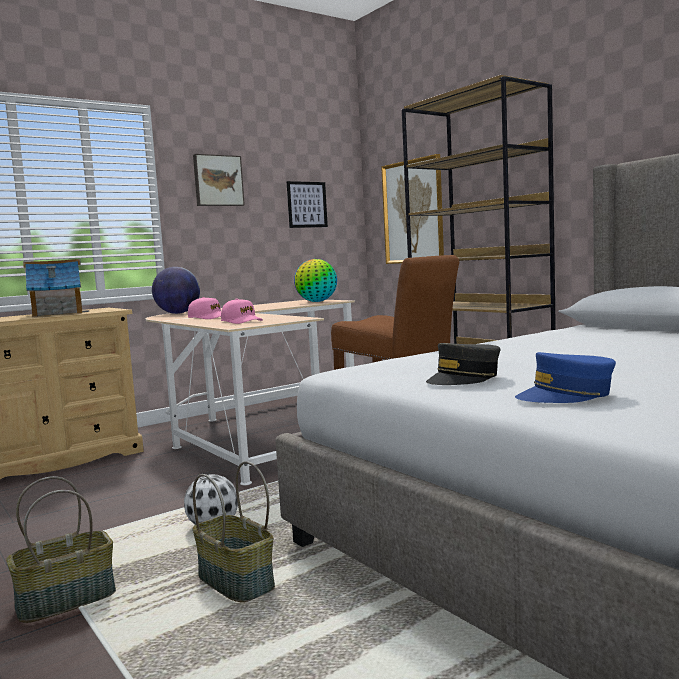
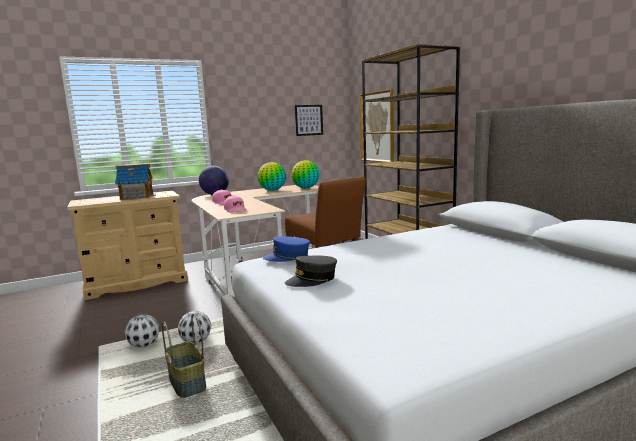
camera: 10 degrees right, 5 degrees up
(67, 599) = (95, 382): basket -> none
(123, 540) = (144, 345): none -> football
(218, 181) = (247, 107): picture -> none
(267, 306) = (272, 190): none -> globe
(566, 395) = (349, 306): blue cap -> blue cap (287, 257)

